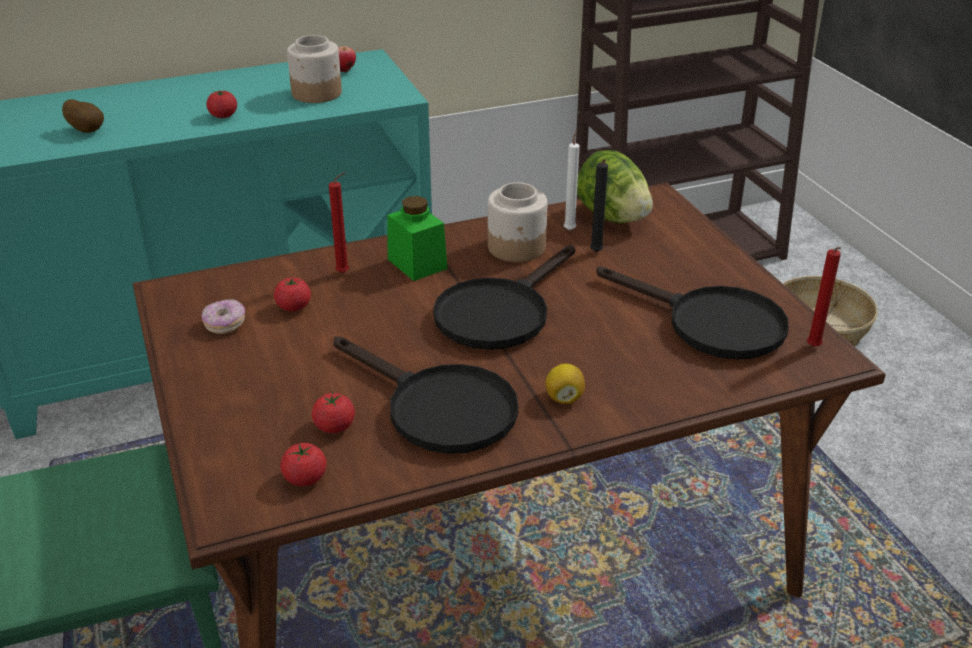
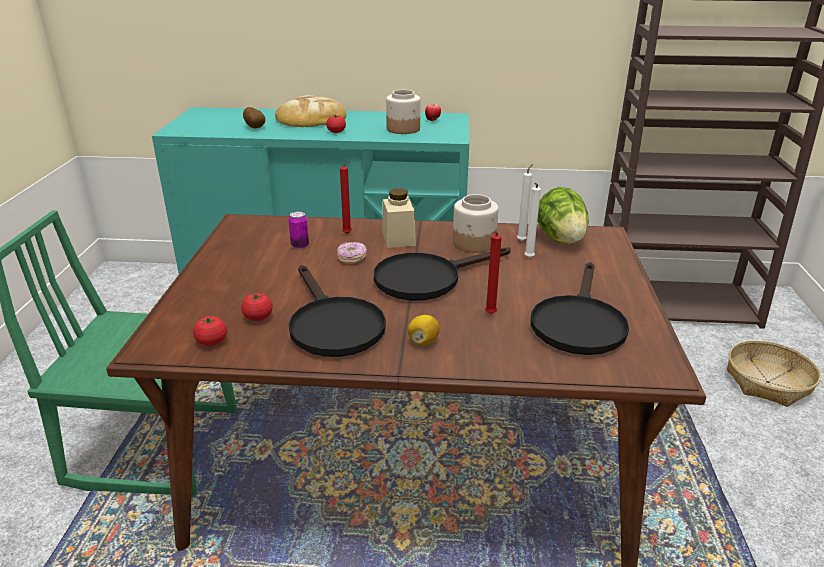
camera: 25 degrees right, 5 degrees down
(160, 98) = (310, 118): none -> bread
(225, 324) = (251, 246): donut -> donut (352, 258)
(294, 307) = (300, 245): tomato -> can
(417, 264) = (398, 239): green jar -> beige jar
(596, 253) = (528, 258): black candle -> white candle
(710, 323) = (578, 322): black frying pan -> black frying pan turned 45 degrees clockwise
(814, 348) = (652, 360): red candle -> red candle (489, 315)

